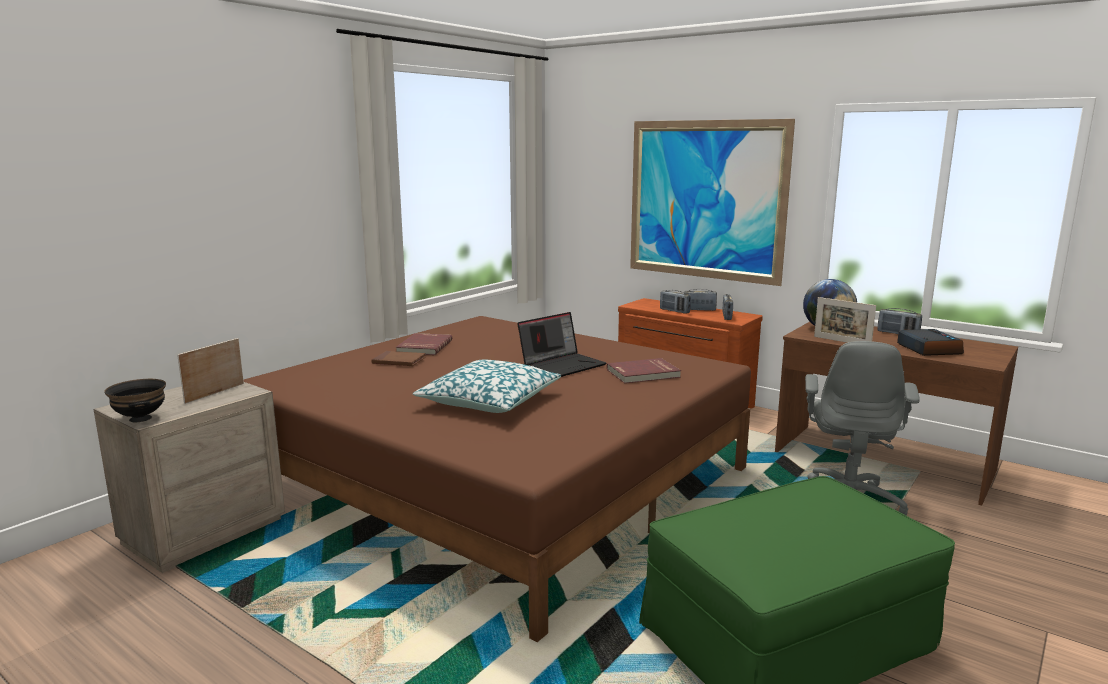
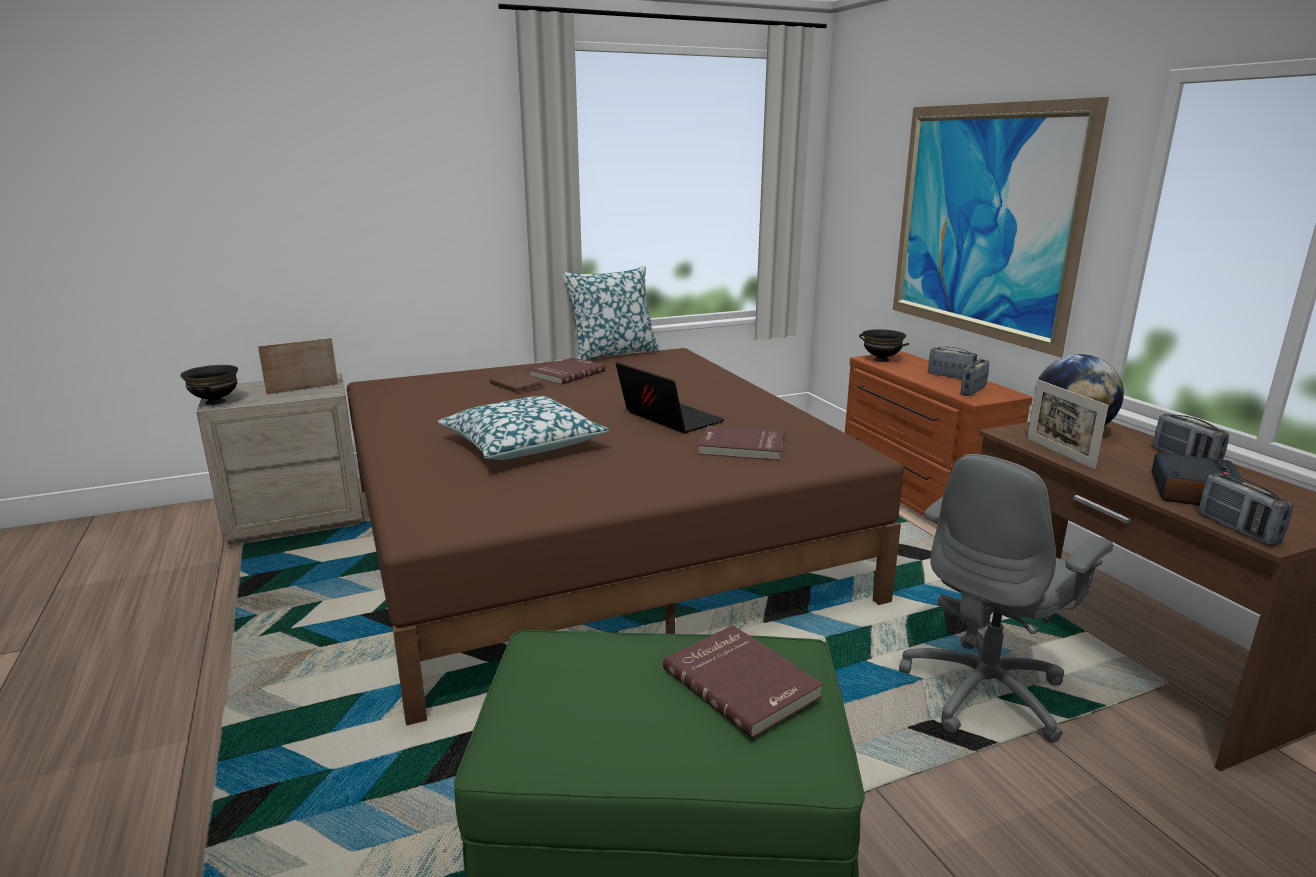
camera: 30 degrees right, 5 degrees up
(433, 327) = (613, 354): none -> pillow
(562, 365) = (668, 419): laptop -> laptop turned 120 degrees counterclockwise
(641, 305) = (881, 359): none -> black bowl
(674, 311) = (911, 373): radio -> radio (1237, 529)
(833, 504) = (743, 682): none -> red book

